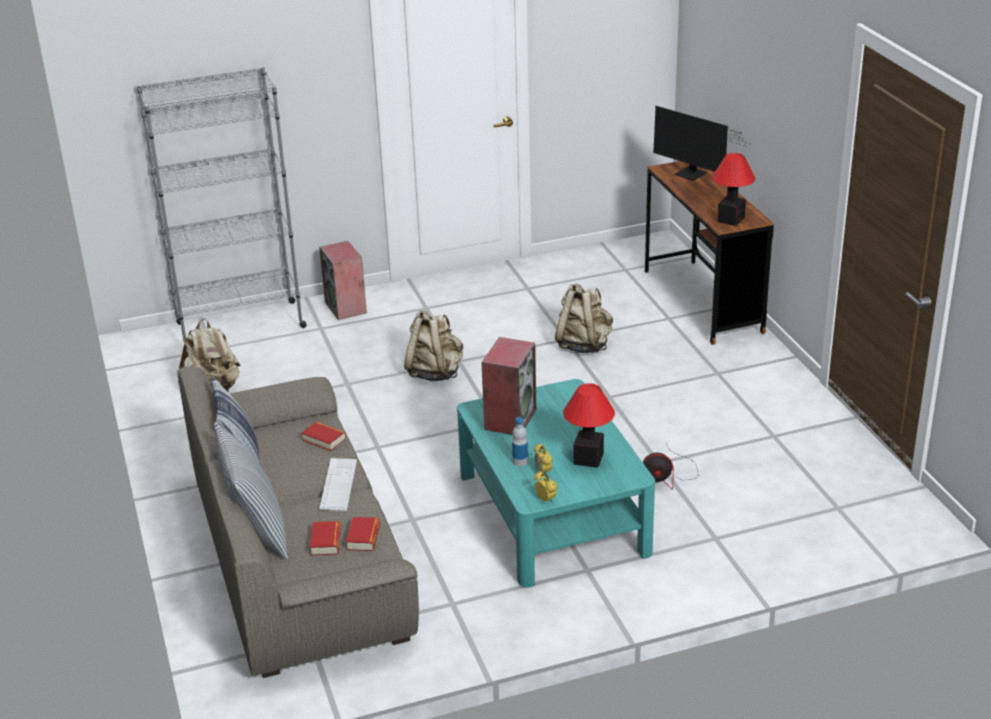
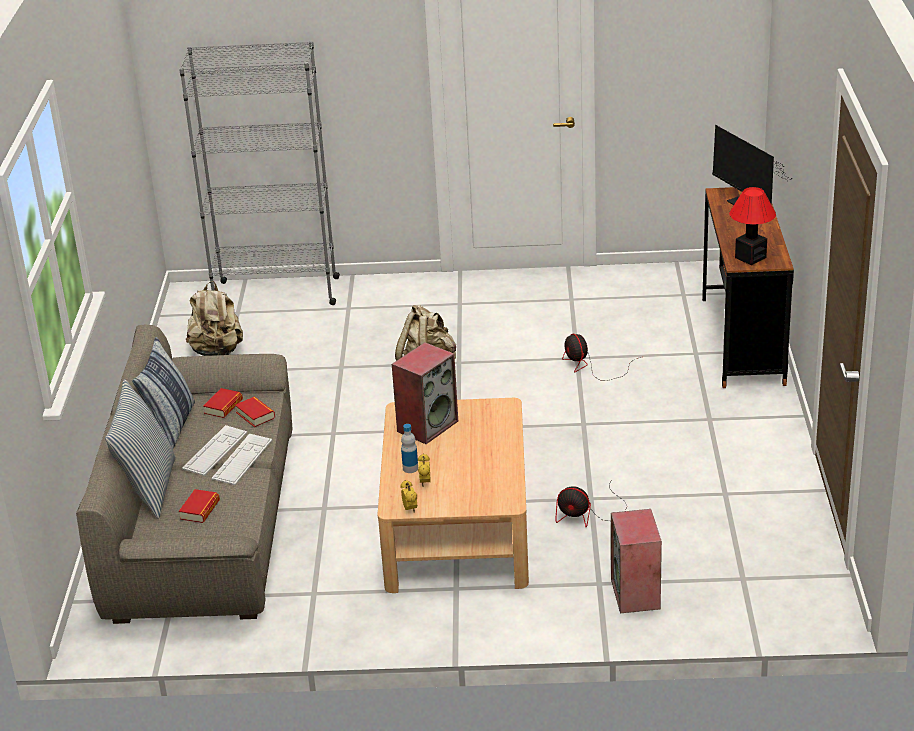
camera: 20 degrees right, 0 degrees up
(305, 481) = (215, 451): none -> keyboard
(346, 307) = (384, 291): speaker -> speaker (636, 594)
(363, 538) = (234, 513): book -> book (223, 407)
(552, 513) = (456, 527): turquoise coffee table -> beige coffee table
(583, 345) = (590, 367): beige backpack -> fan
(589, 459) = (476, 478): table lamp -> none

